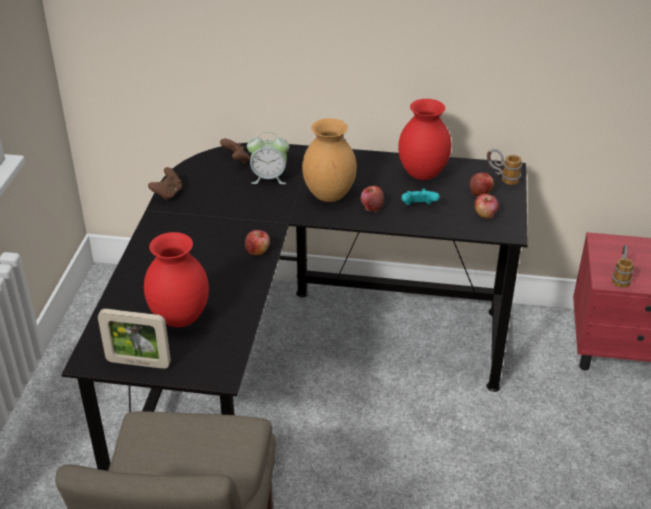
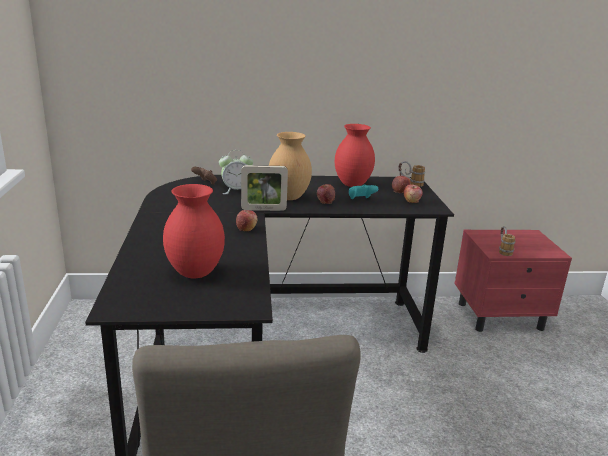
camera: 15 degrees left, 15 degrees down
(138, 363) = (165, 306): picture frame -> picture frame (263, 209)
(168, 194) = (154, 202): brown game controller -> none

